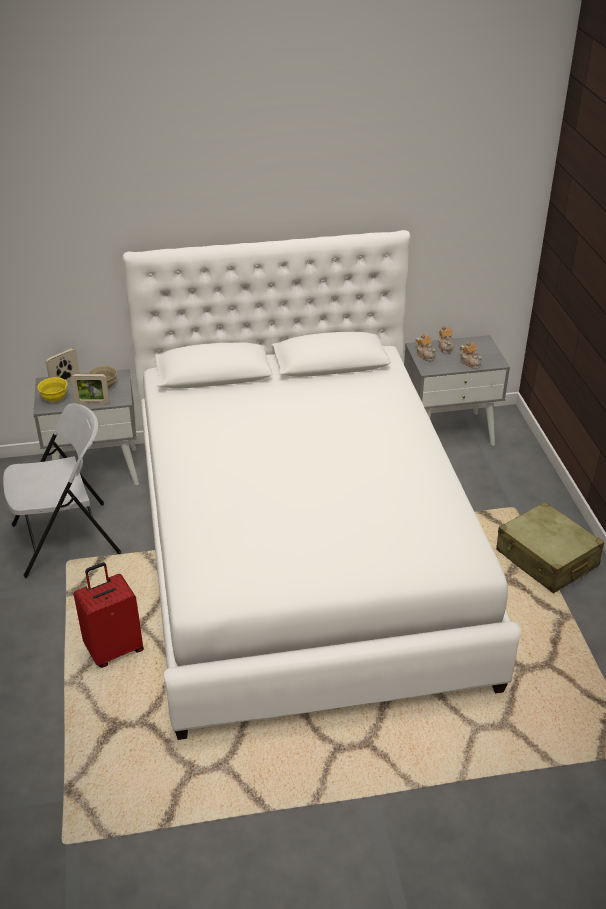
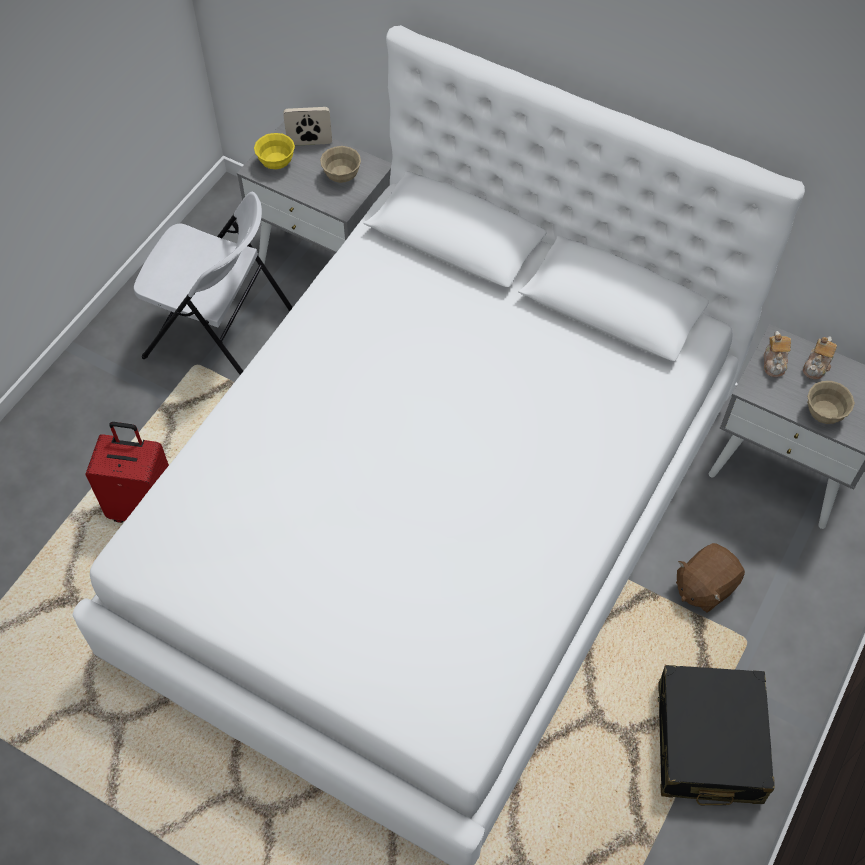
camera: 40 degrees right, 20 degrees up
(92, 403) = (308, 194): picture frame -> none
(469, 498) = (704, 586): none -> brown plush toy
(470, 362) = (823, 414): teapot -> beige bowl
(546, 559) = (708, 743): beige suitcase -> black suitcase

